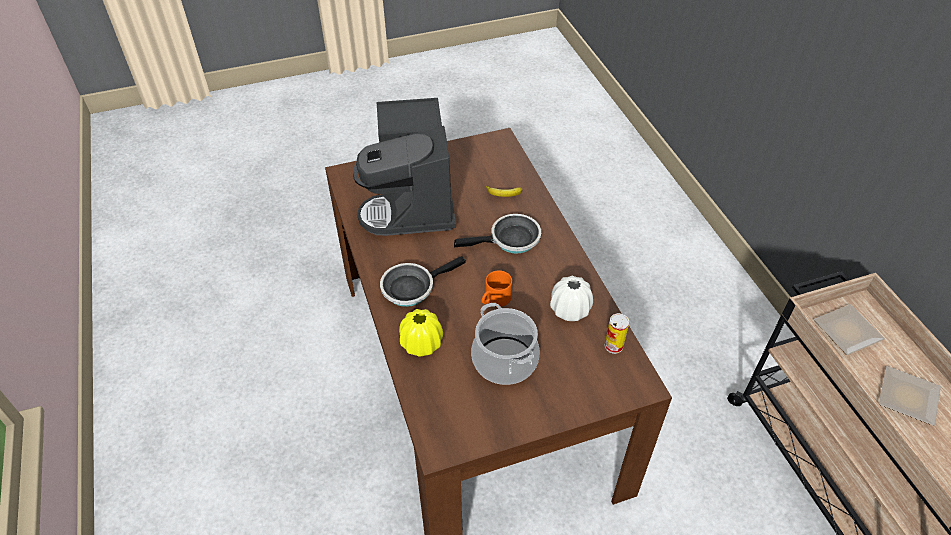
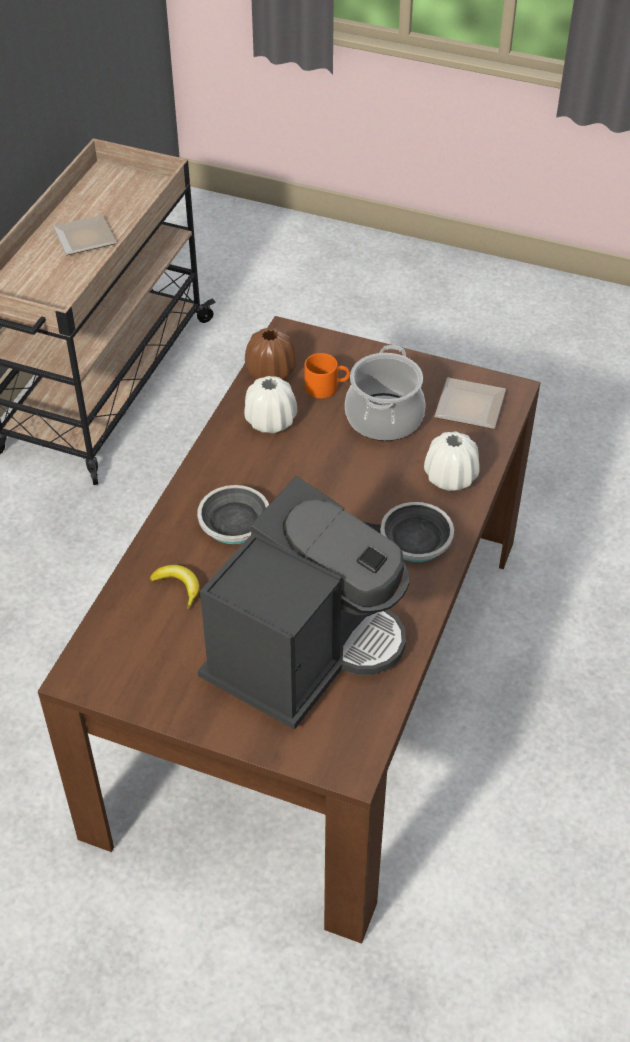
camera: 140 degrees left, 0 degrees up
(421, 343) = (450, 477): yellow vase -> white vase
(495, 299) = (332, 474): orange mug -> orange mug (326, 386)
(613, 346) = (271, 372): can -> brown vase
(847, 333) = (49, 291): plate -> plate (472, 405)

